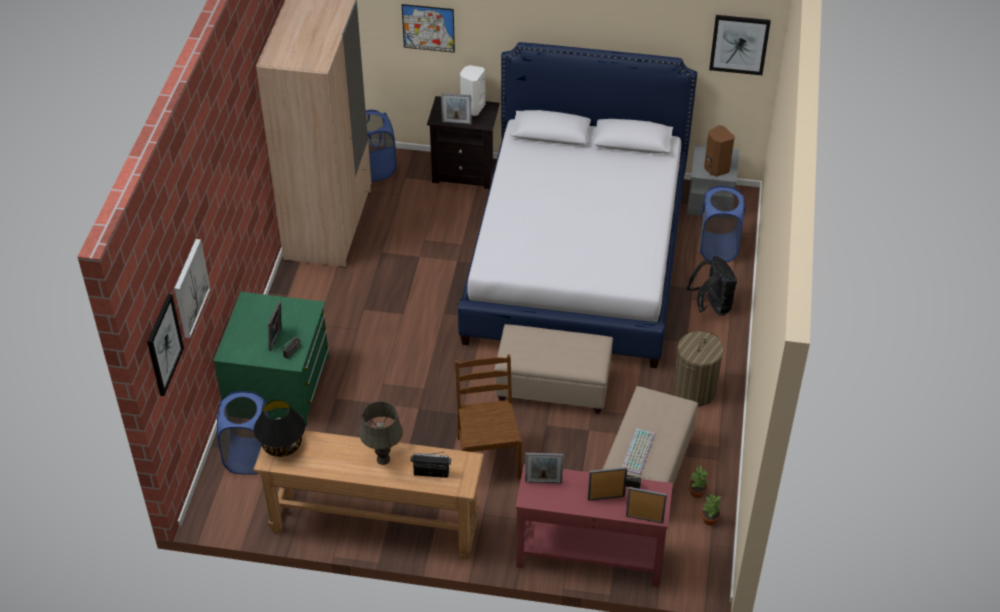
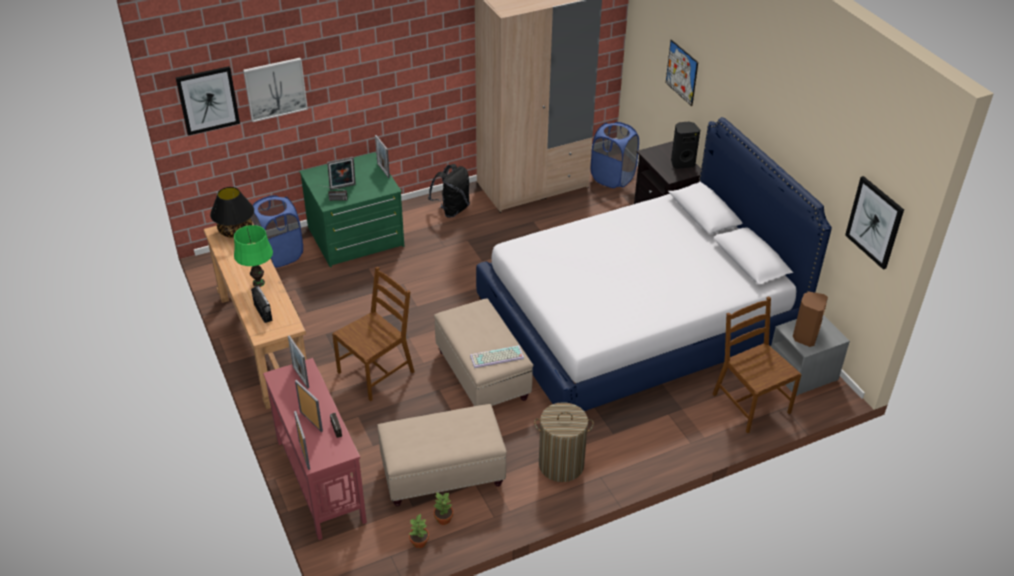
camera: 55 degrees right, 5 degrees down
(383, 459) = (258, 283): grey table lamp -> green table lamp
(456, 123) = (655, 163): picture frame -> picture frame (383, 170)
(472, 108) = (682, 163): white speaker -> black speaker
(638, 452) = (411, 436): keyboard -> keyboard (496, 358)
(711, 306) = (673, 431): black backpack -> black backpack (452, 209)
(717, 248) = (750, 403): blue laundry basket -> brown chair

